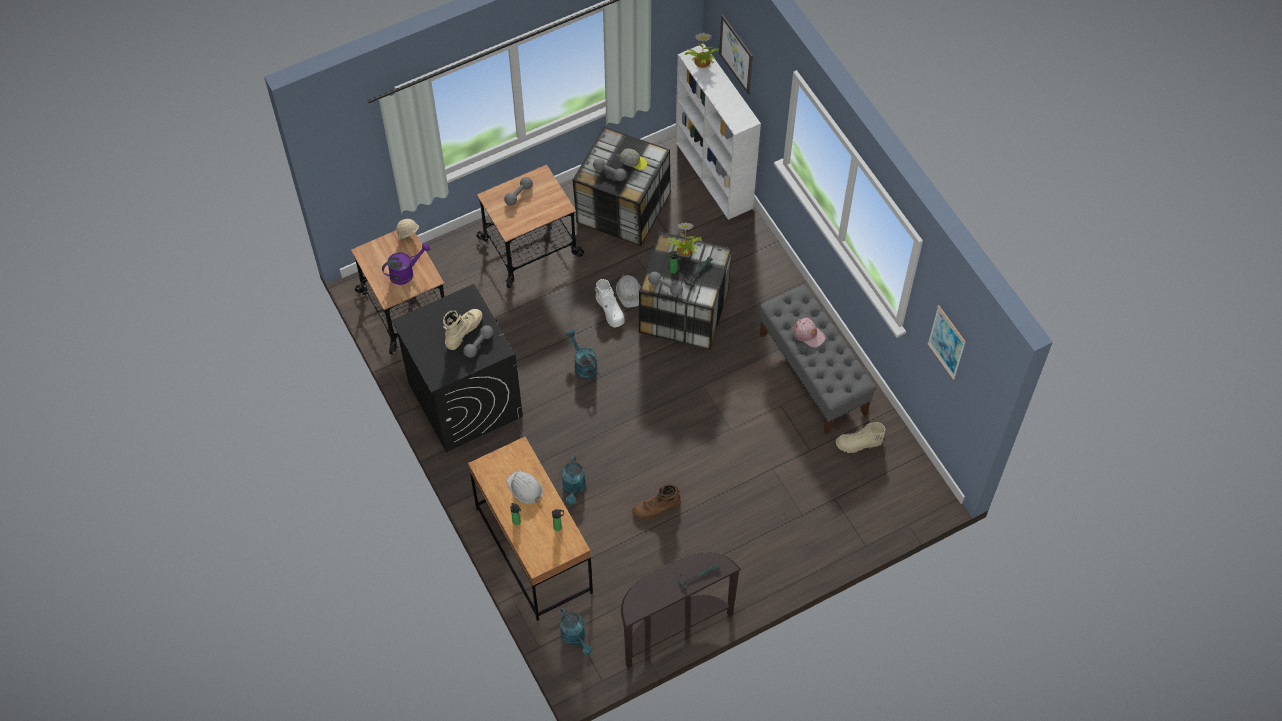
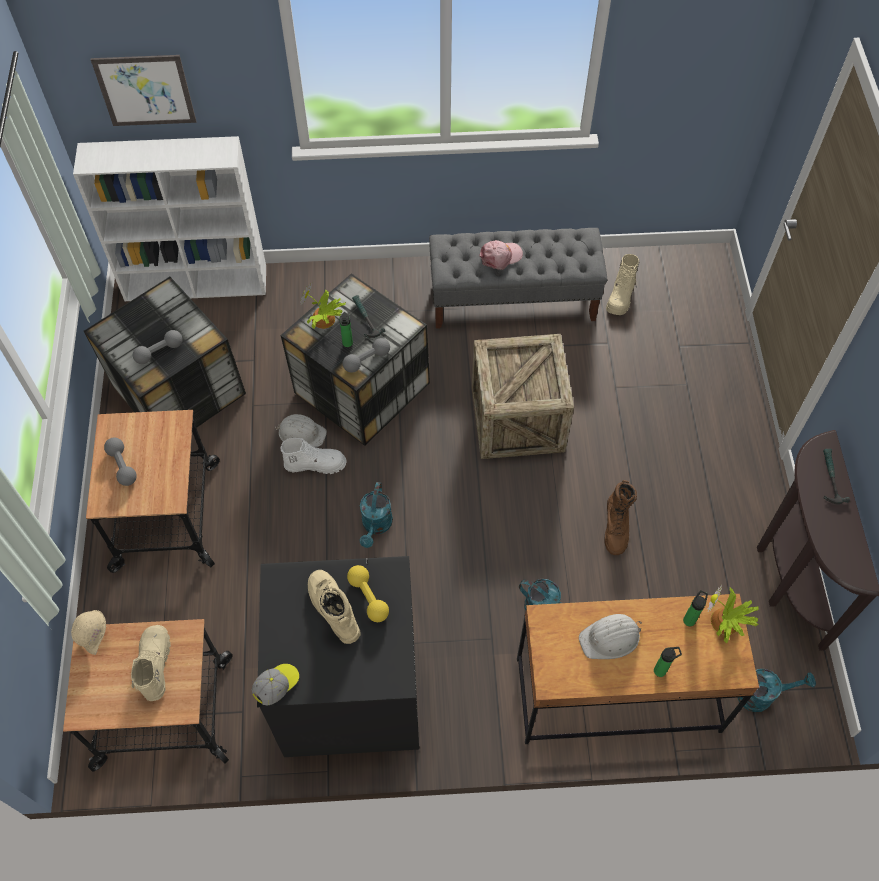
camera: 65 degrees left, 0 degrees up
(406, 272) = (154, 665): purple watering can -> beige boot
(478, 344) = (368, 597): grey dumbbell -> yellow dumbbell
(583, 365) = (376, 526): turquoise watering can -> turquoise watering can turned 75 degrees counterclockwise
(633, 162) = (162, 320): cap -> cap (277, 685)
(701, 61) = (104, 155): potted plant -> potted plant (726, 623)
(710, 416) = (517, 419): none -> crate
(947, 342) = (689, 64): picture -> none

